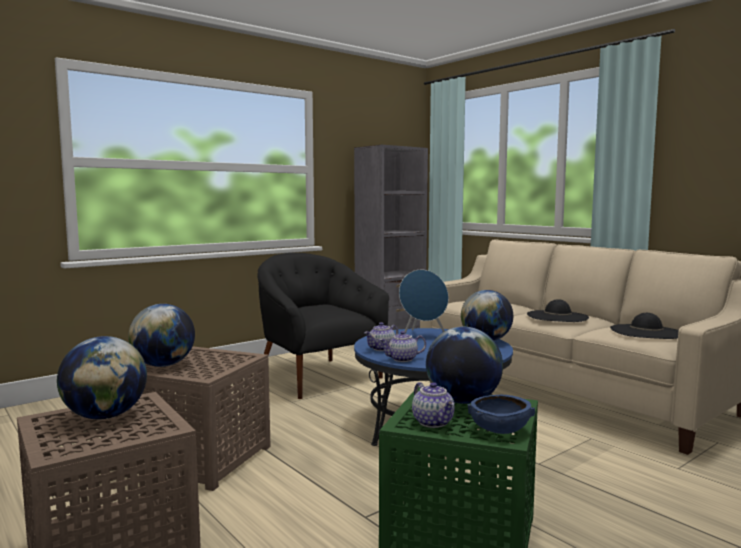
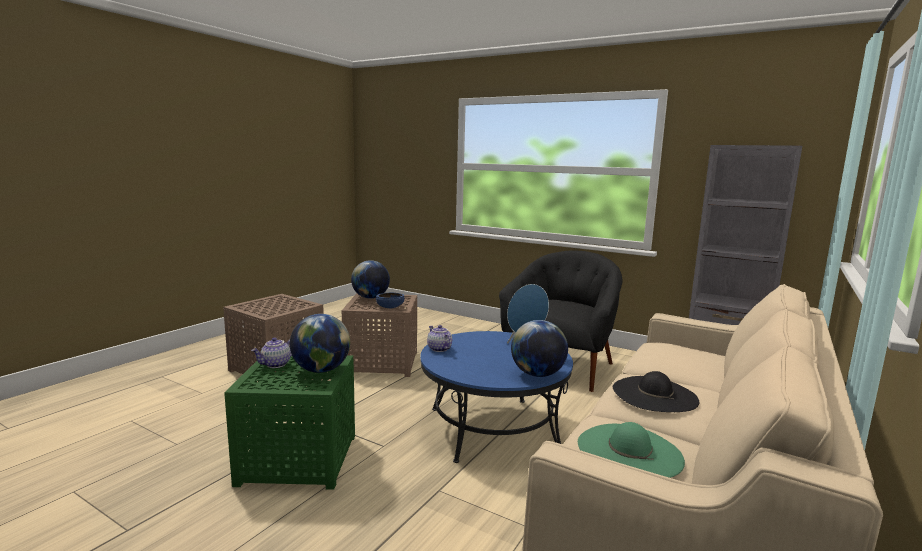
camera: 70 degrees right, 5 degrees up
(105, 416) = (283, 304): globe -> none
(382, 349) = (465, 340): teapot -> none
(500, 429) = (262, 383): blue bowl -> blue bowl (390, 307)
(646, 332) = (629, 451): black hat -> green hat

